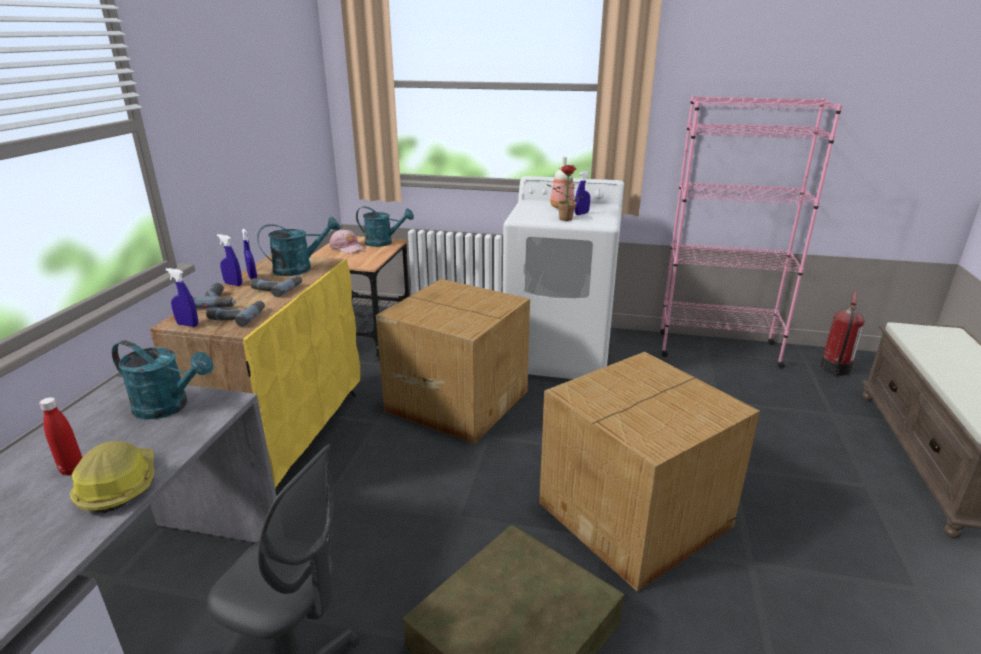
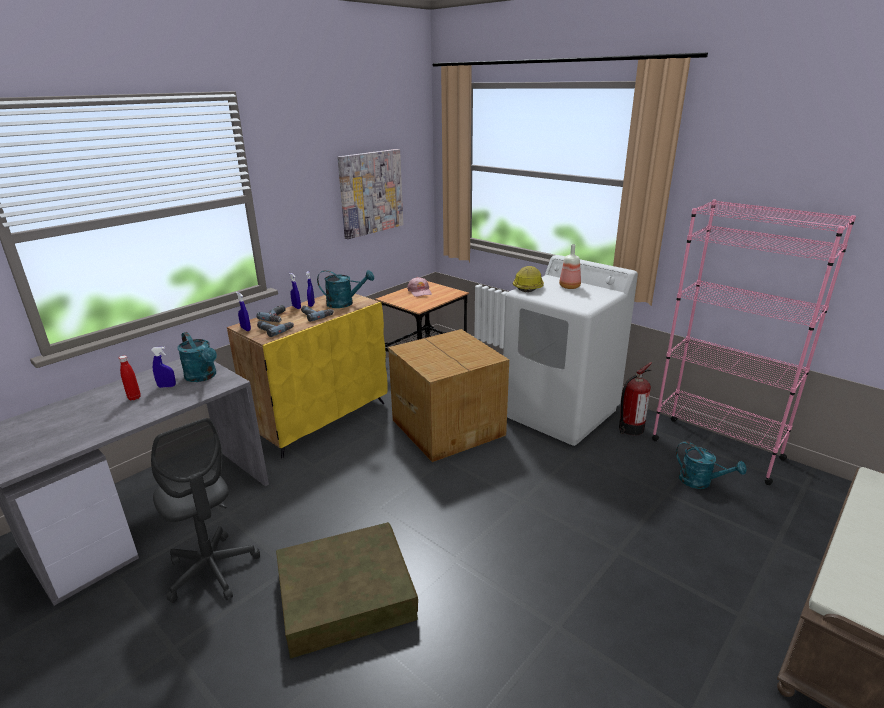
camera: 30 degrees right, 0 degrees up
(118, 486) = (142, 412): hard hat -> hard hat (528, 286)
(274, 120) = (371, 193): none -> picture
(384, 243) = (448, 292): turquoise watering can -> turquoise watering can (701, 482)
(563, 219) = (553, 298): potted plant -> none
(581, 213) = (577, 296): blue spray bottle -> blue spray bottle (167, 386)
(637, 515) = (501, 555): cardboard box -> none
(835, 369) = (832, 504): fire extinguisher -> fire extinguisher (630, 429)

